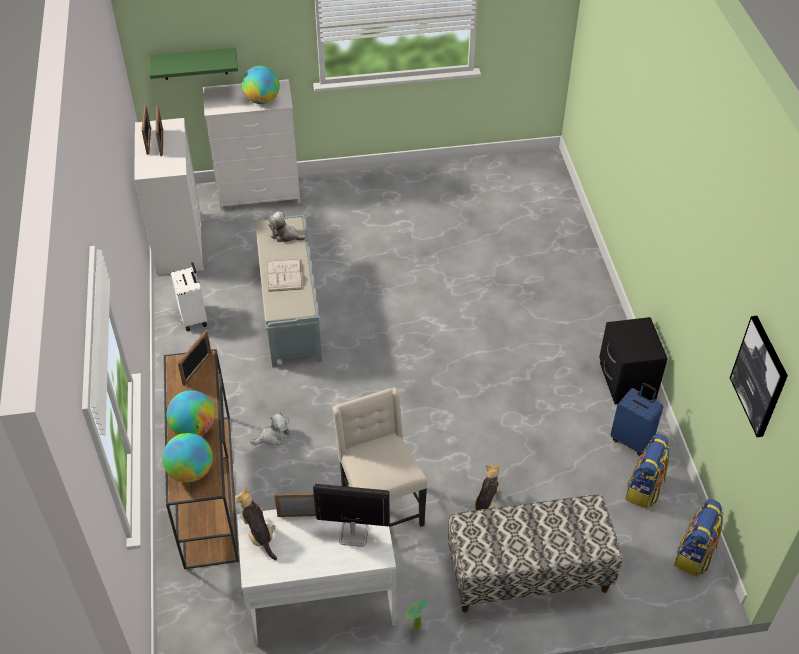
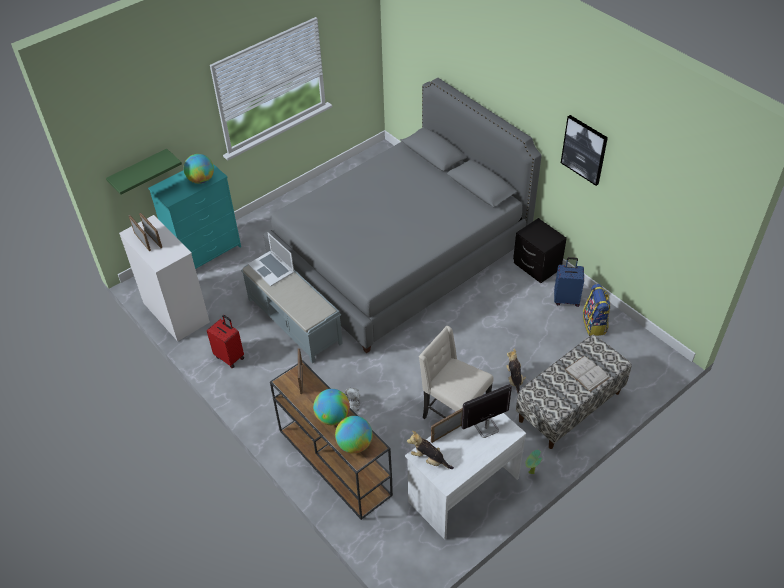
camera: 30 degrees left, 0 degrees up
(194, 317) = (230, 357): white suitcase -> red suitcase
(260, 192) = (206, 252): white dresser -> turquoise dresser
(284, 275) = (293, 294): white book -> white book (586, 373)
(285, 235) = (271, 268): plush toy -> laptop
(467, 291) = (400, 255): none -> grey bed
(694, 555) = (648, 347): backpack -> none
(760, 376) = (670, 214): picture -> picture (584, 149)

